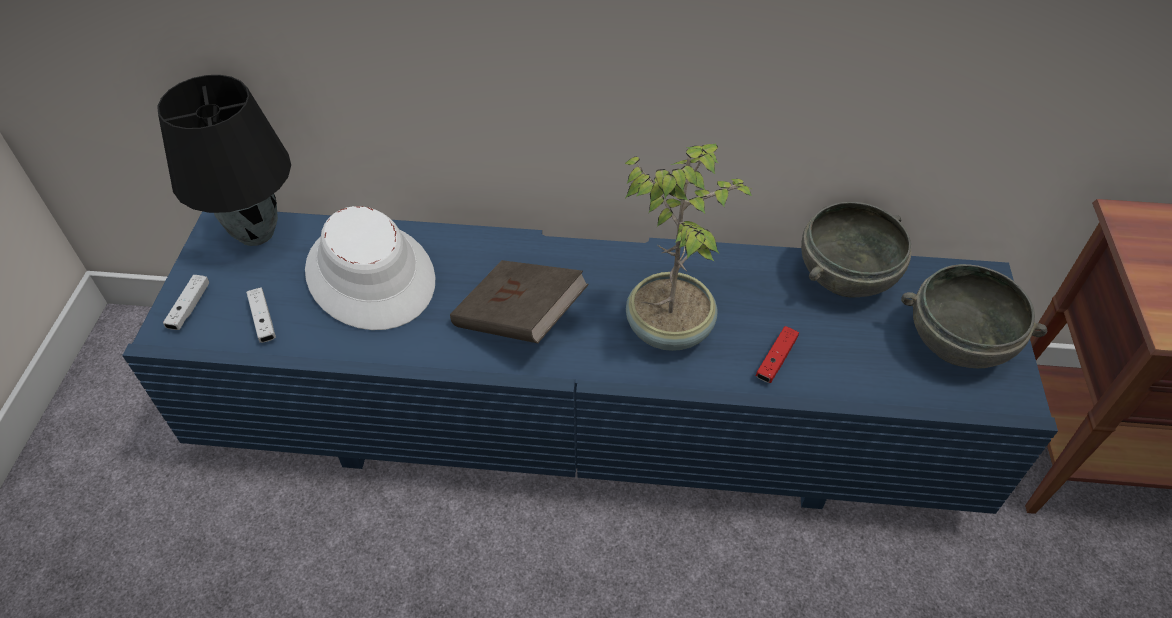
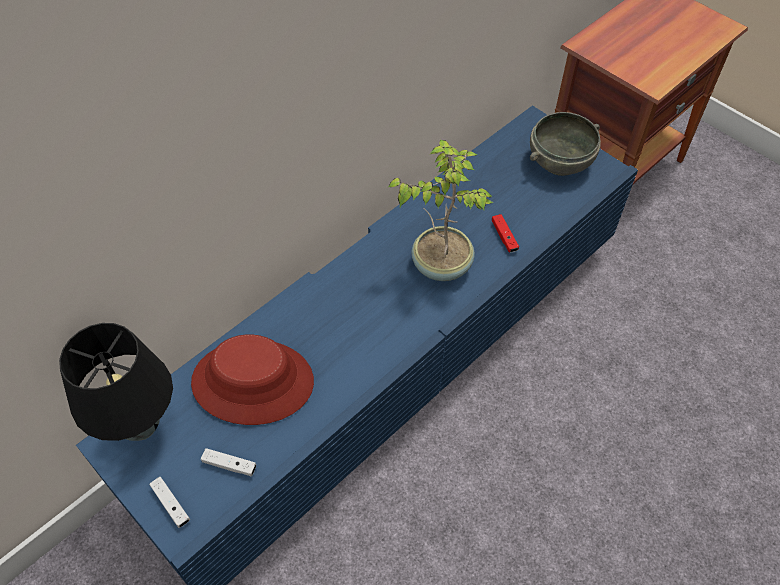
camera: 50 degrees left, 5 degrees up
(371, 275) = (253, 381): white hat -> red hat
(519, 320) = (367, 328): brown book -> none
(845, 275) = (479, 169): grey bowl -> none

